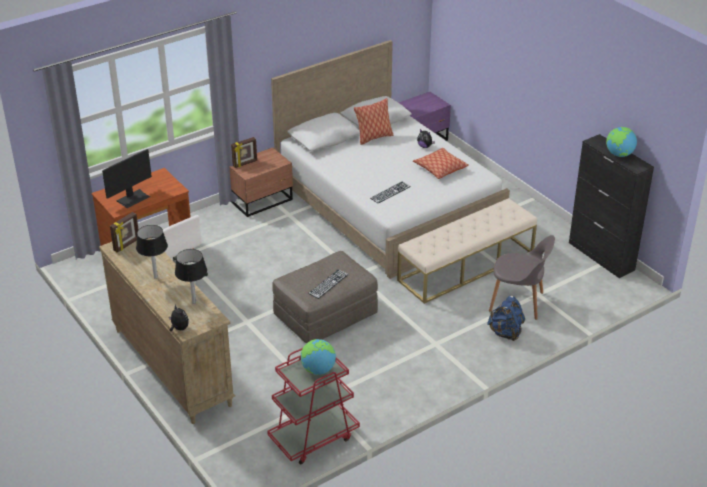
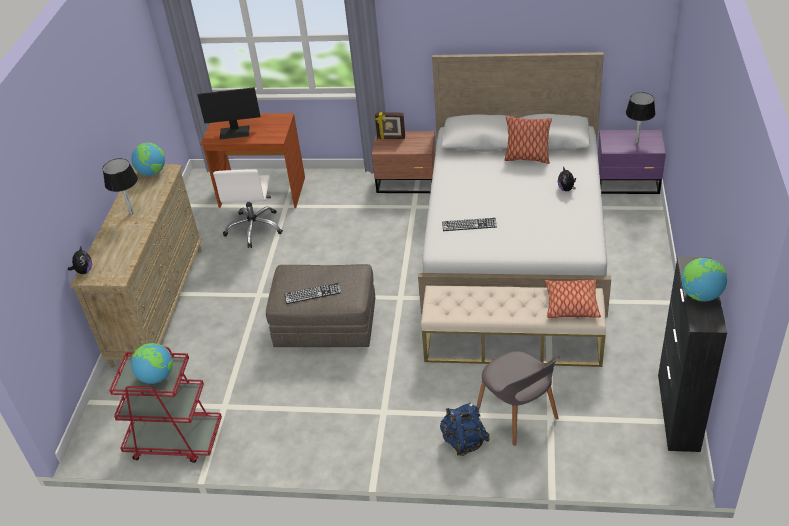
camera: 45 degrees right, 5 degrees up
(127, 245) = (152, 172): picture frame -> globe
(194, 302) = (125, 252): black table lamp -> black table lamp (637, 142)
(440, 168) = (551, 220): pillow -> pillow (571, 304)

